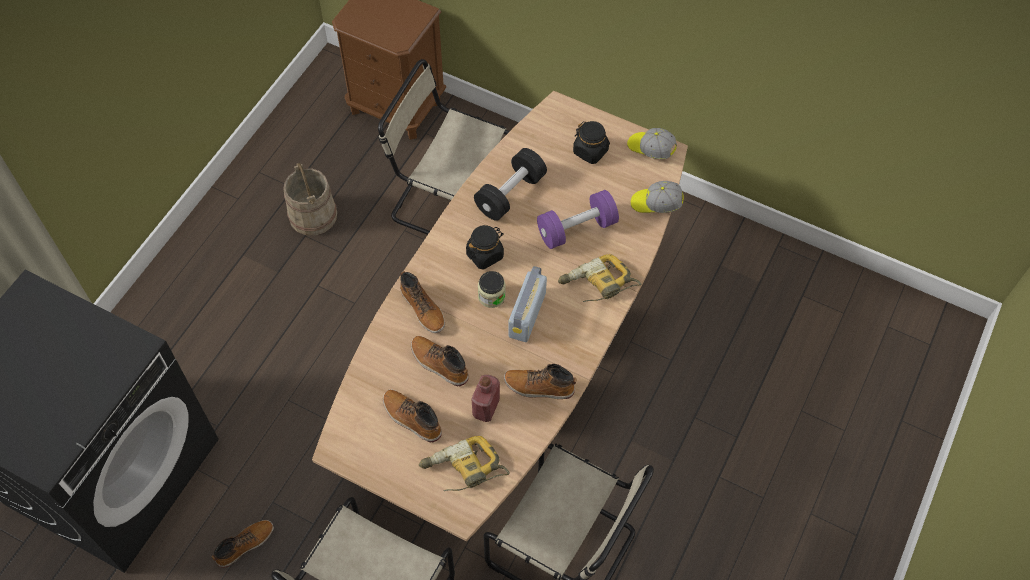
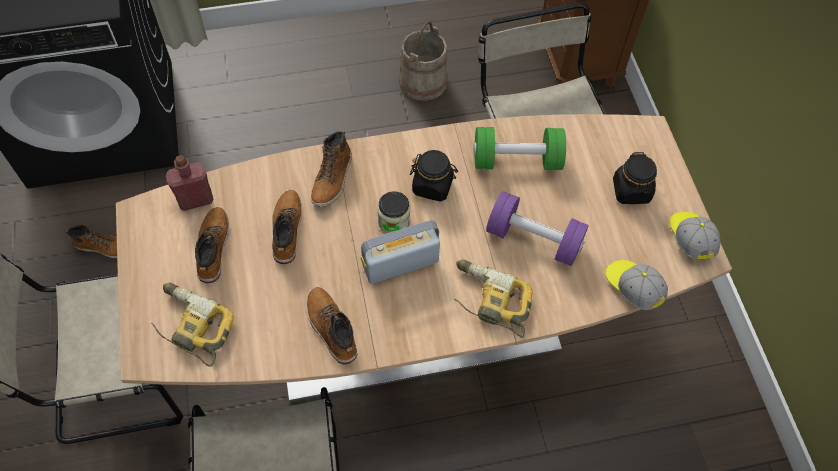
camera: 50 degrees right, 0 degrees up
(486, 408) = (272, 299): red bottle -> red bottle (196, 200)
(510, 194) = (516, 160): black dumbbell -> green dumbbell

